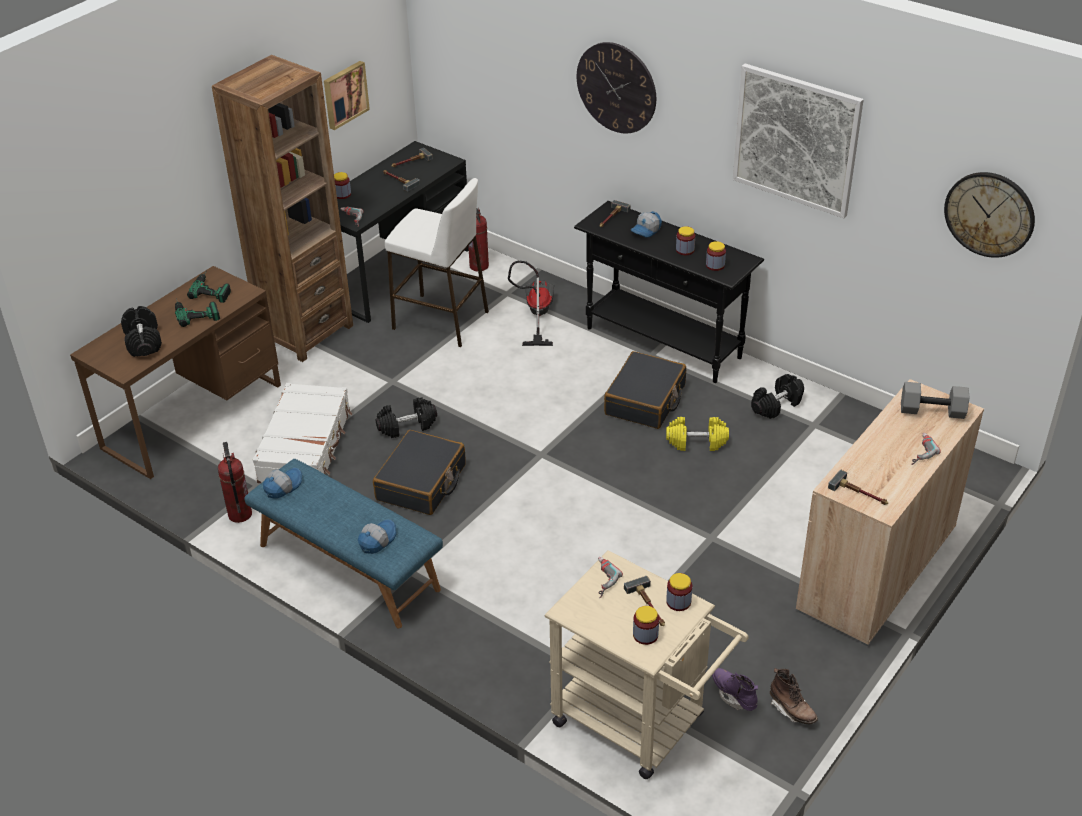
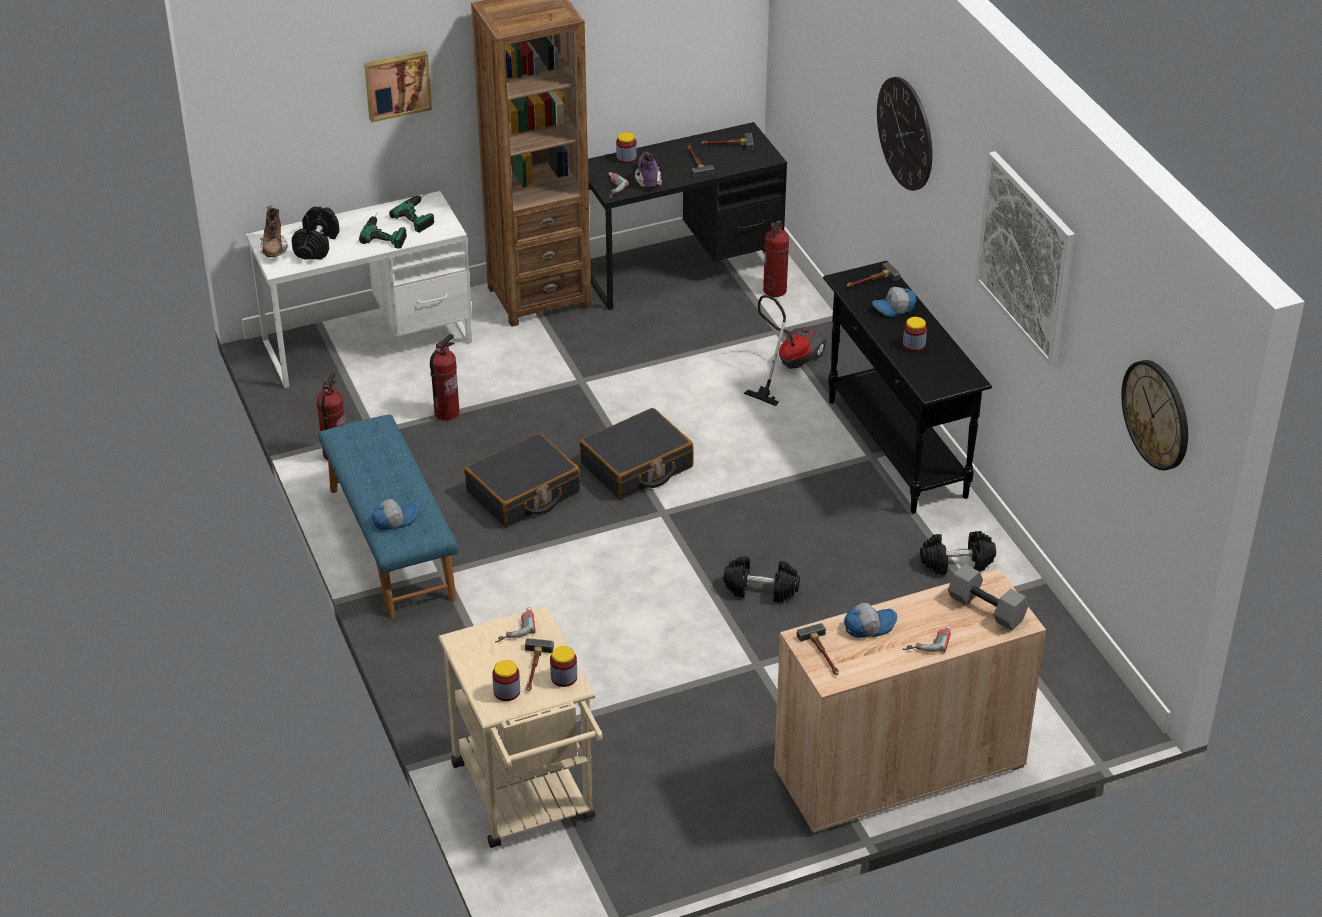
camera: 30 degrees right, 0 degrees up
(193, 416) = (368, 342): brown desk -> white desk
(282, 486) = (355, 435): cap -> cap (869, 626)
(306, 446) = (446, 413): white suitcase -> fire extinguisher
(344, 94) = (659, 48): picture -> picture (397, 84)
(407, 426) = (557, 431): black dumbbell -> black dumbbell (761, 589)
(441, 320) = (684, 335): white stool -> none
(645, 400) = (820, 501): black suitcase -> black suitcase (637, 466)
(696, 442) = (832, 566): yellow dumbbell -> none
(715, 265) = (929, 373): jar -> none
(734, 695) = (639, 817): purple boot -> purple boot (648, 178)
(791, 710) = (681, 855): brown boot -> brown boot (274, 249)

